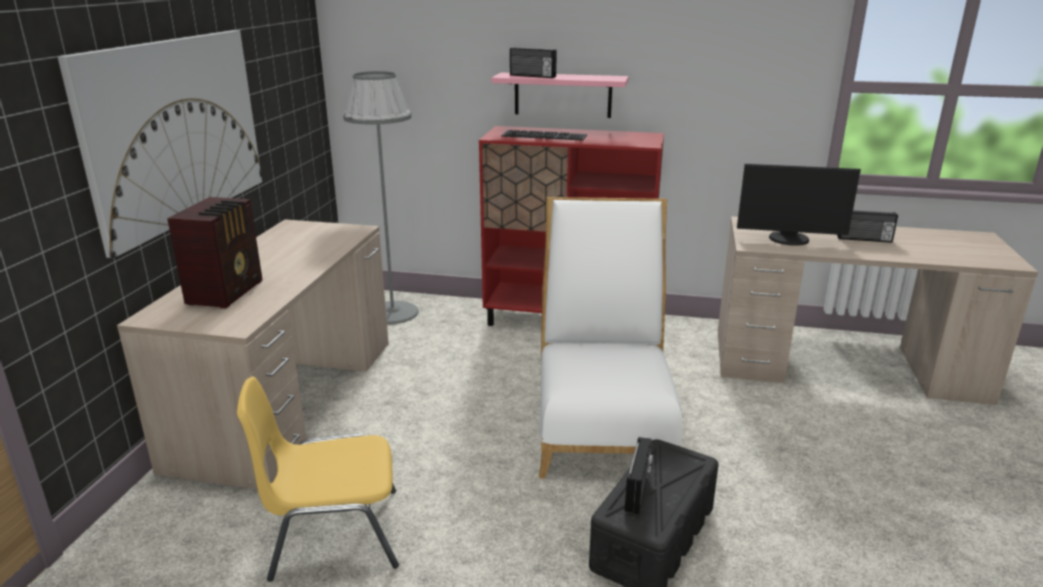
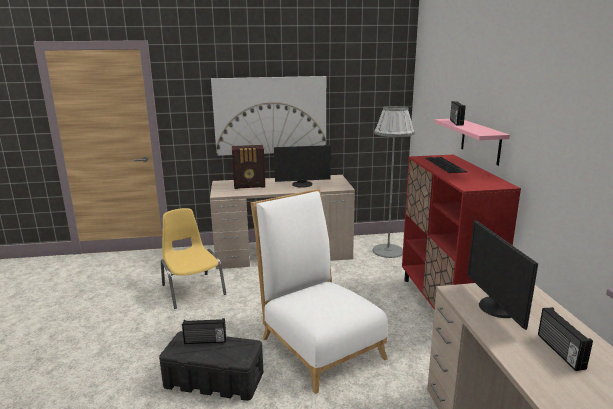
camera: 70 degrees right, 5 degrees down
(297, 252) = (302, 185): none -> monitor
(602, 425) = (317, 343): white chair -> white chair turned 105 degrees counterclockwise

